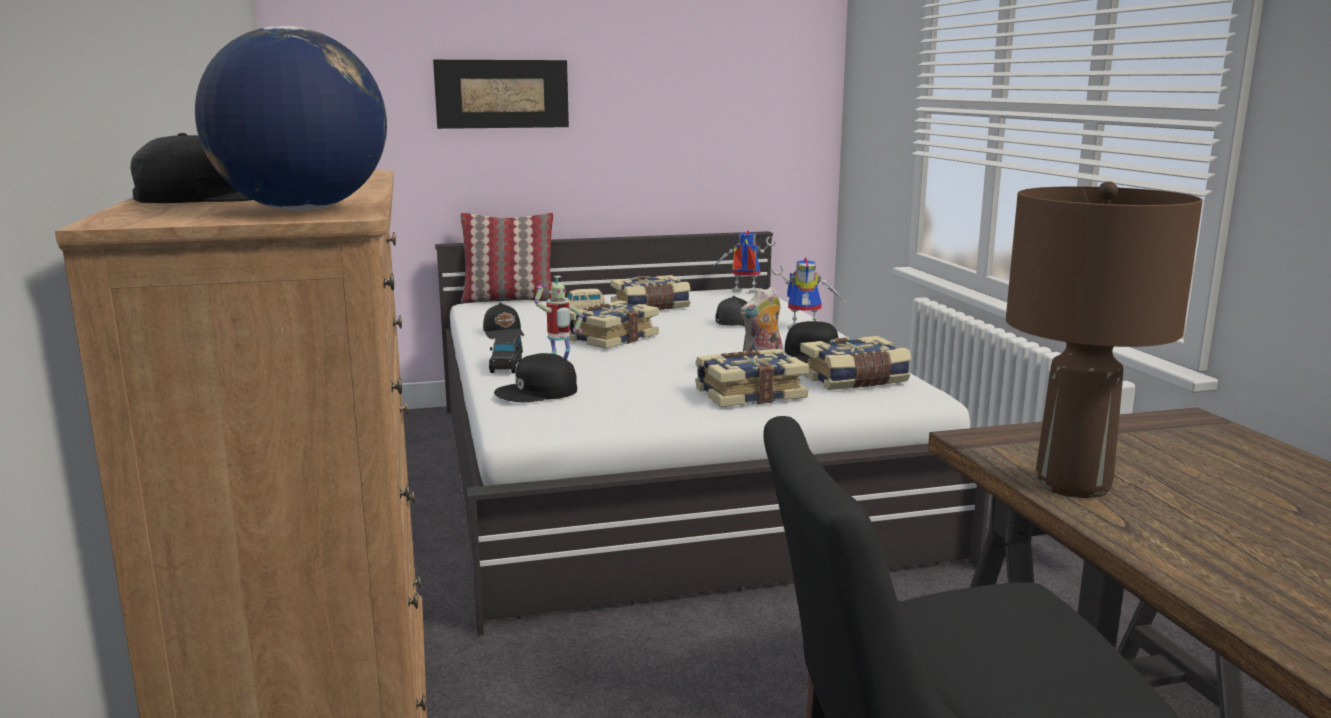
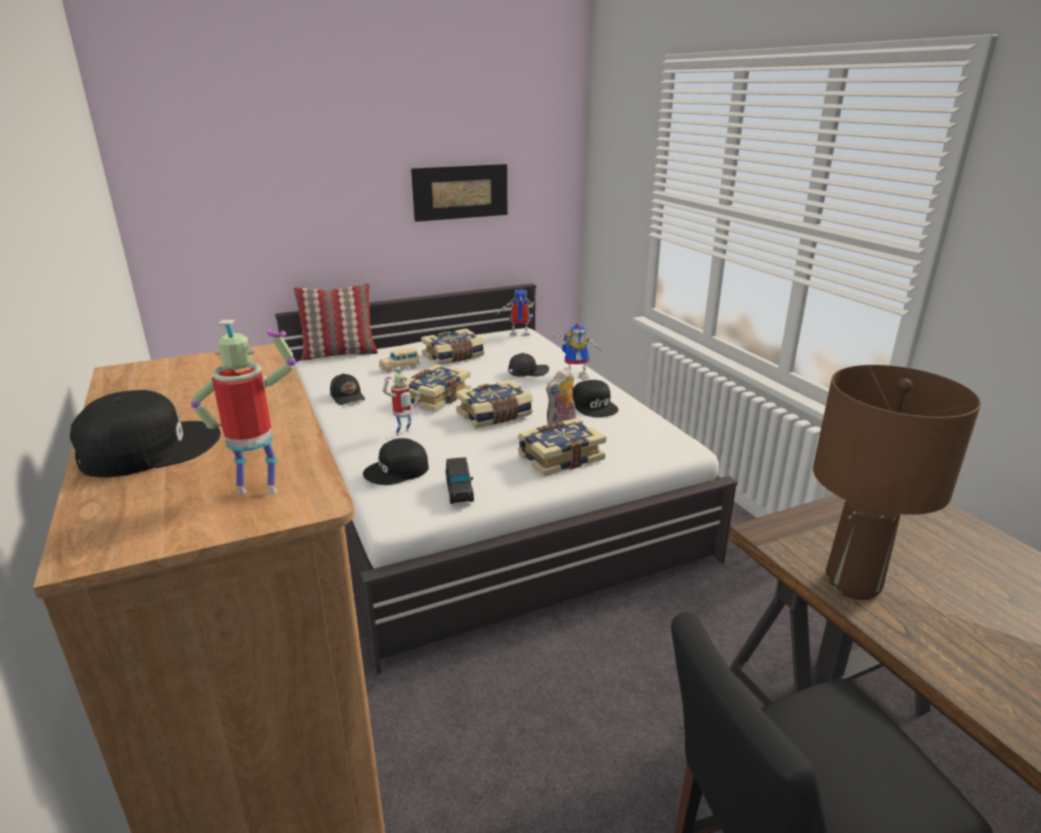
camera: 10 degrees left, 10 degrees up
(301, 210) = (260, 488): globe -> toy robot
(502, 94) = (319, 187): picture -> picture (460, 192)
(506, 366) = (362, 438): black toy car -> black toy car (459, 491)
(854, 380) = (631, 434): book -> book (495, 415)

